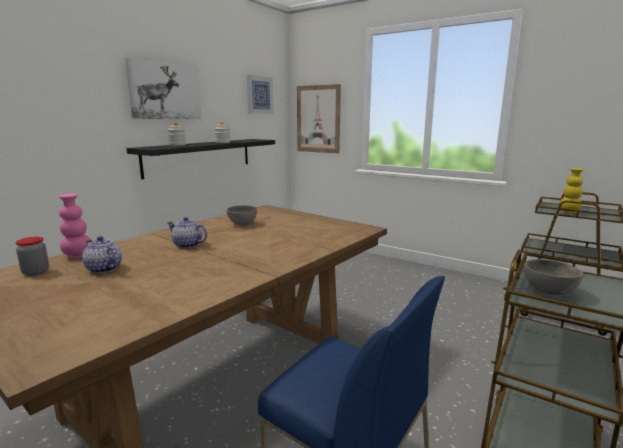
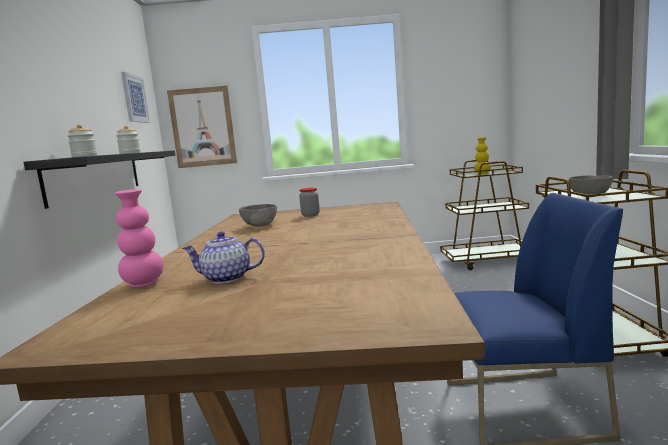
camera: 35 degrees left, 5 degrees down
(36, 272) = (137, 306): jar -> jar (310, 215)
(165, 91) = (52, 82): picture -> none
(187, 245) = (257, 246): teapot -> none

